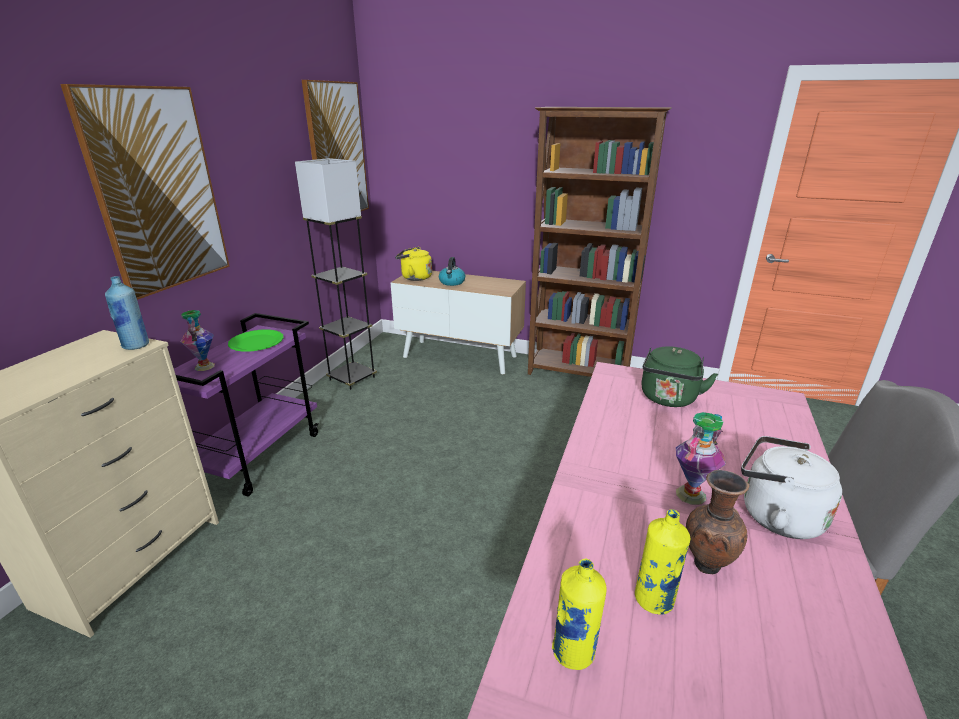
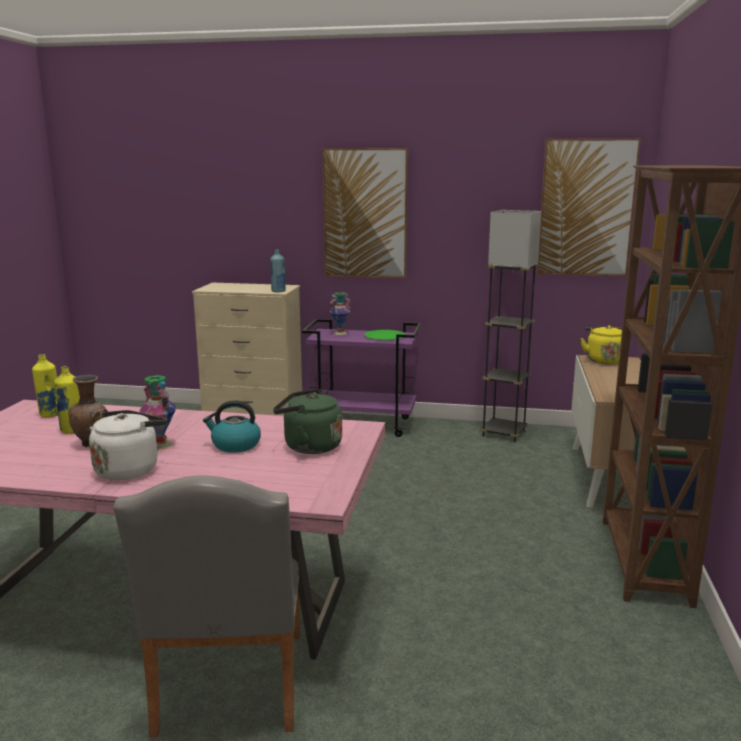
camera: 80 degrees right, 10 degrees down
(452, 282) = (609, 374): kettle -> kettle (235, 445)

